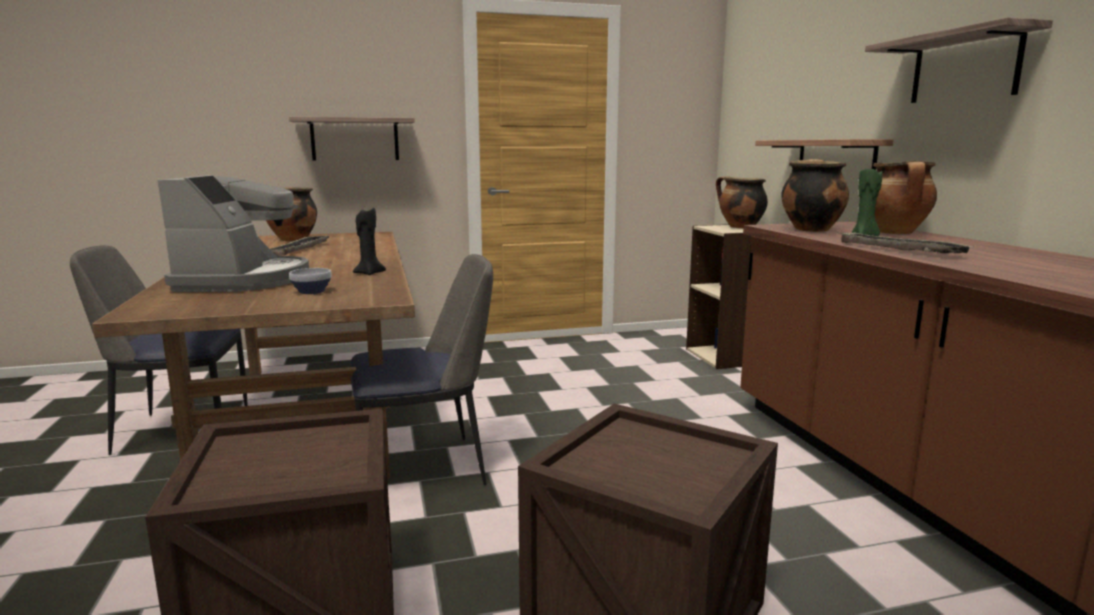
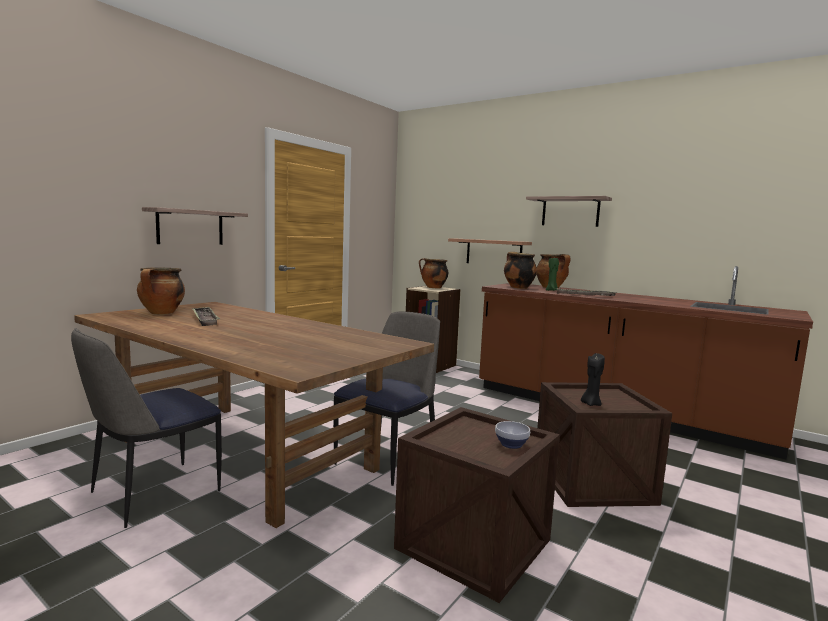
camera: 40 degrees left, 5 degrees down
(244, 280) = (270, 344): coffee machine -> none
(313, 291) = (351, 344): bowl -> bowl (511, 444)
(369, 273) = (334, 330): black candle -> black candle (590, 404)

